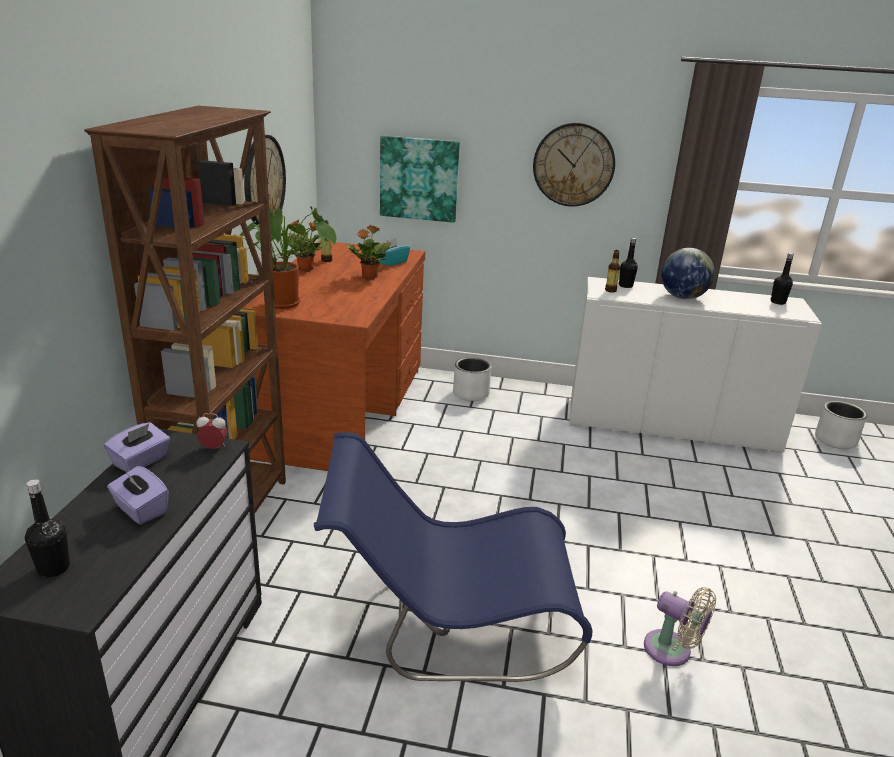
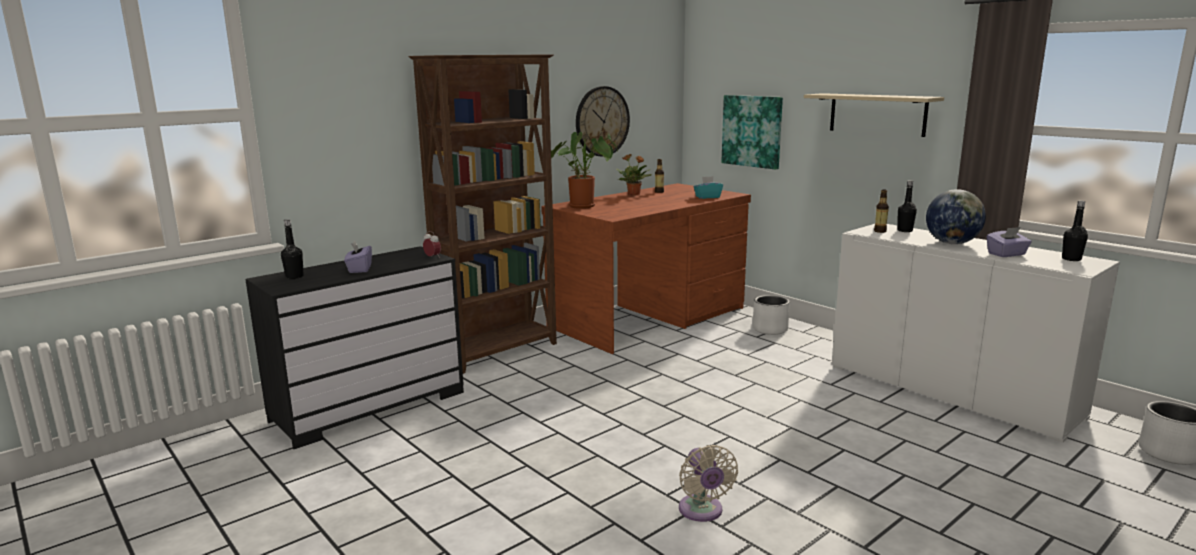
camera: 40 degrees right, 10 degrees down
(141, 461) = (391, 255): purple tissue box -> purple tissue box (1007, 254)
(369, 276) = (671, 201): potted plant -> none
(450, 623) = (558, 438): blue chair -> none
(573, 165) = (877, 114): wall clock -> beige shelf

